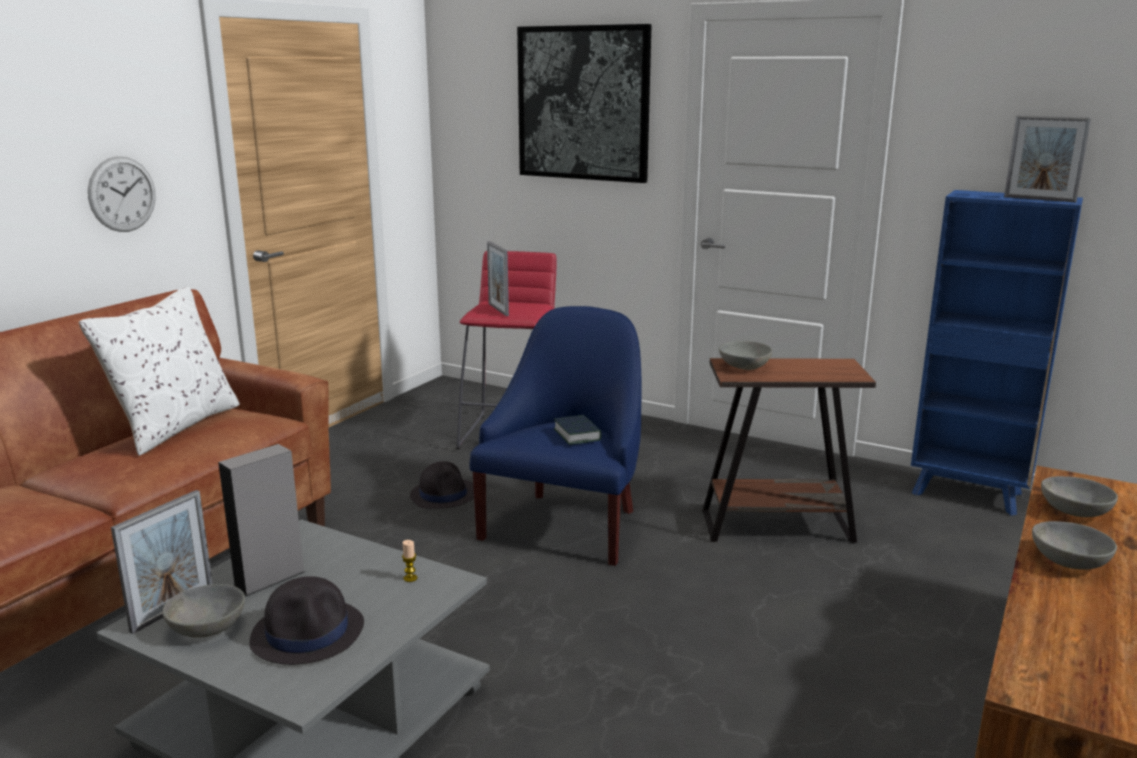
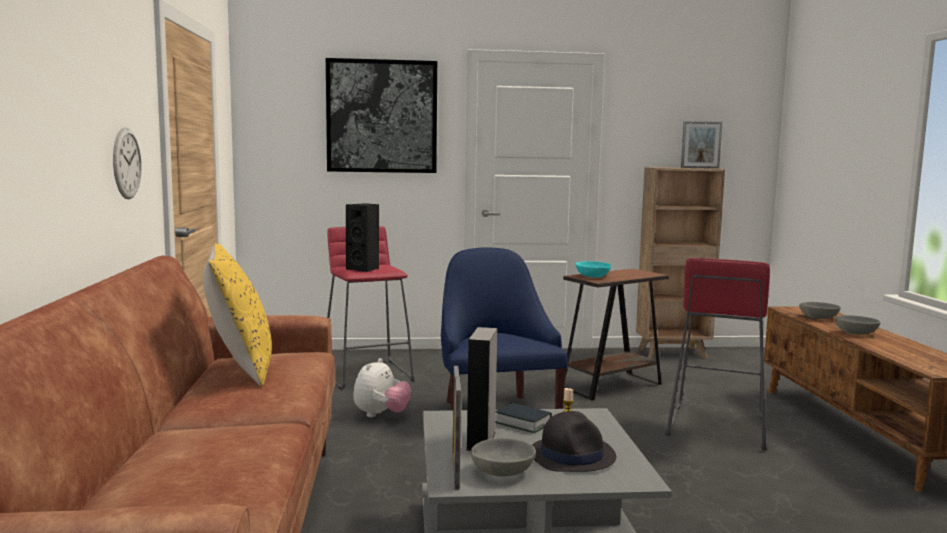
camera: 35 degrees left, 10 degrees down
(174, 426) = (239, 368): white pillow -> yellow pillow
(444, 494) = (381, 415): black hat -> plush toy
(498, 309) = (364, 269): picture frame -> black speaker
(577, 435) = (512, 336): book -> book (523, 423)
(743, 367) = (592, 276): grey bowl -> turquoise bowl
(818, 638) = (716, 427): none -> red stool
(969, 494) = (673, 353): blue bookcase -> brown bookcase

